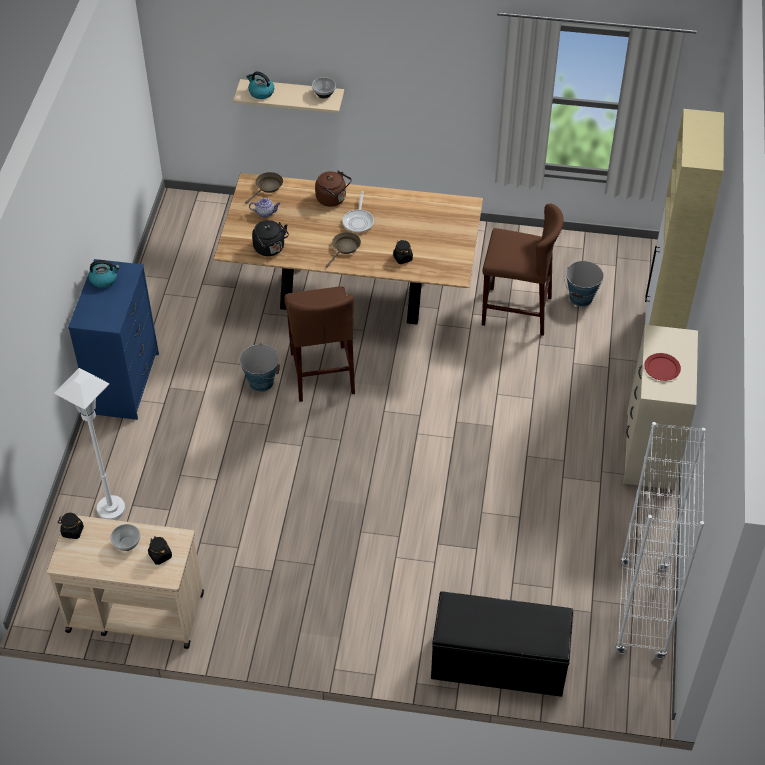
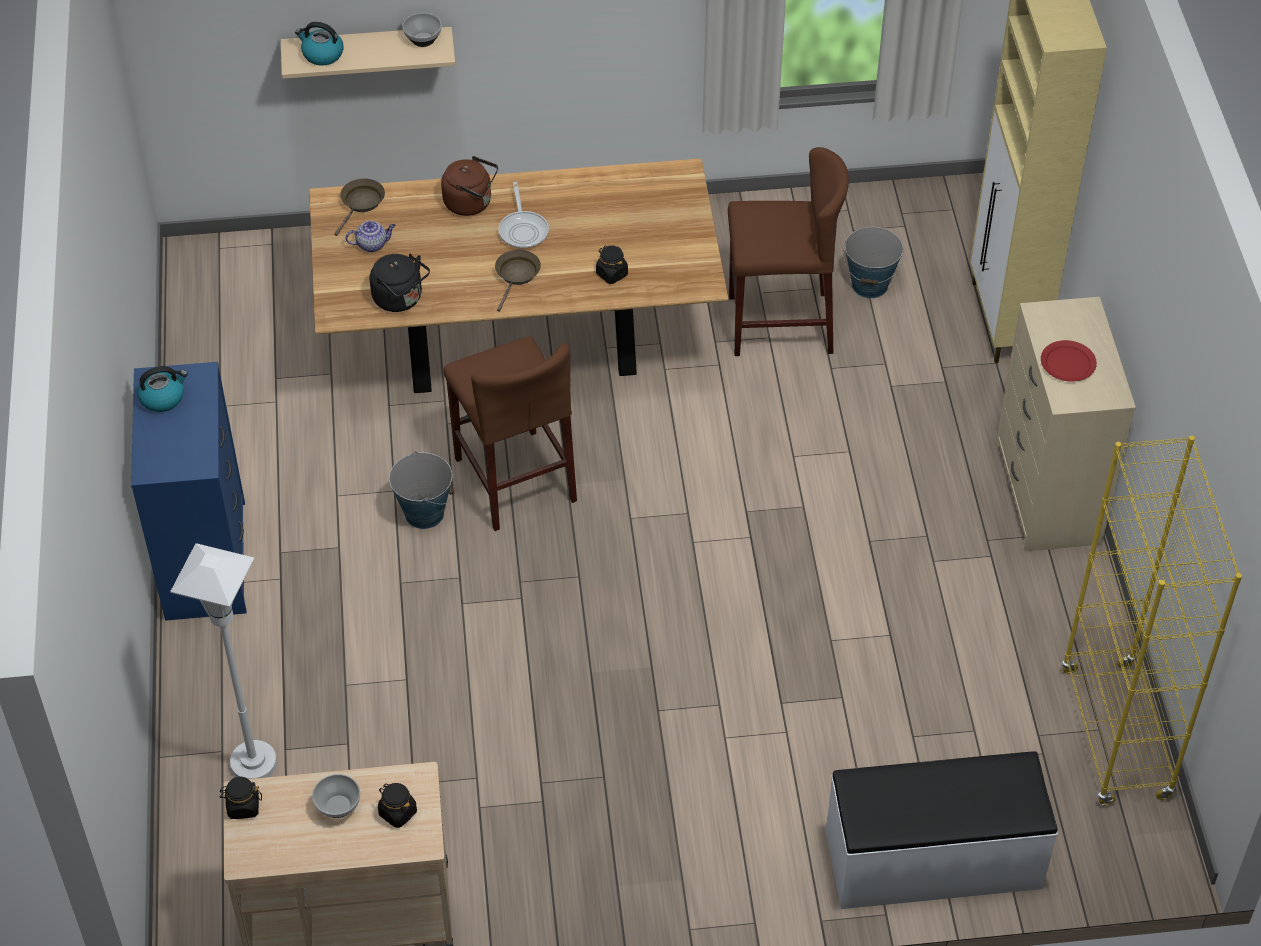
camera: 15 degrees left, 0 degrees up
(499, 663) = (933, 861): black bench -> white bench
(642, 610) = (1115, 734): white bookcase -> yellow bookcase

